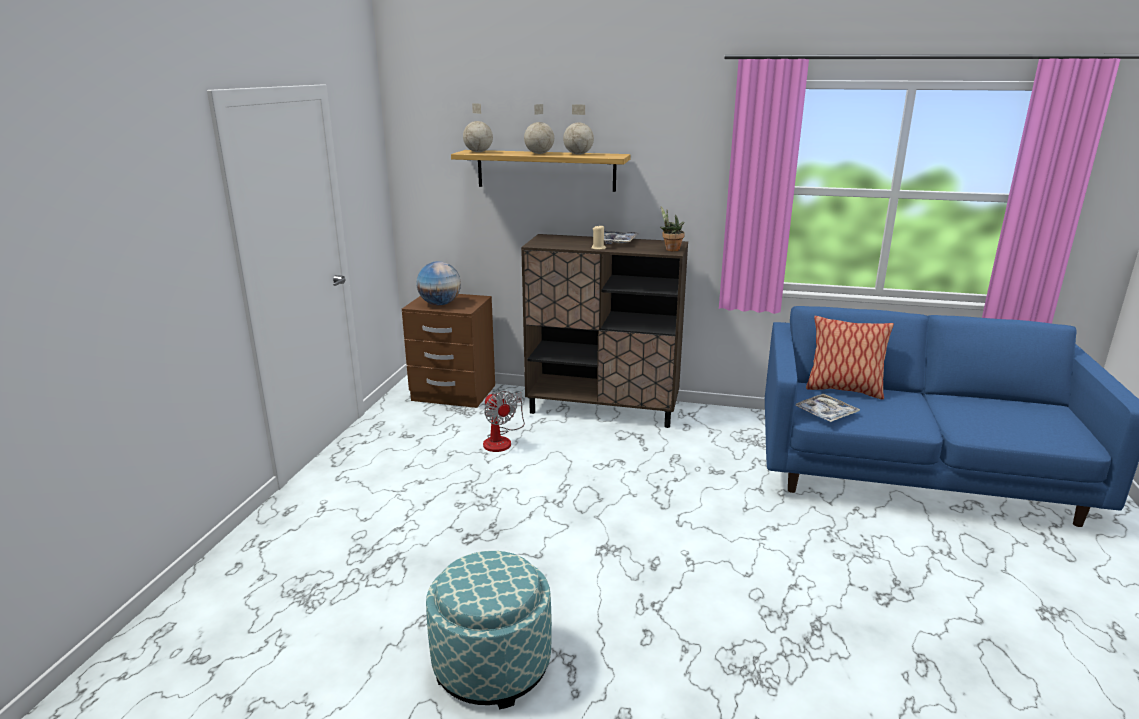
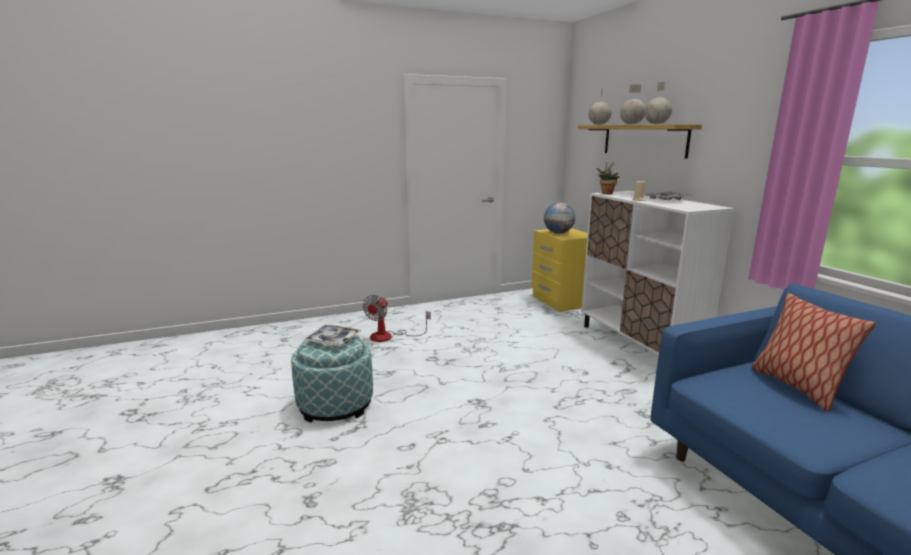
camera: 55 degrees right, 5 degrees down
(453, 394) = (561, 301): brown nightstand -> yellow nightstand
(501, 440) = (539, 330): fan -> fan (389, 336)
(603, 409) = (638, 344): brown cabinet -> white cabinet
(670, 249) = (694, 208): potted plant -> potted plant (606, 193)
(825, 413) = (721, 388): tray -> tray (333, 340)

